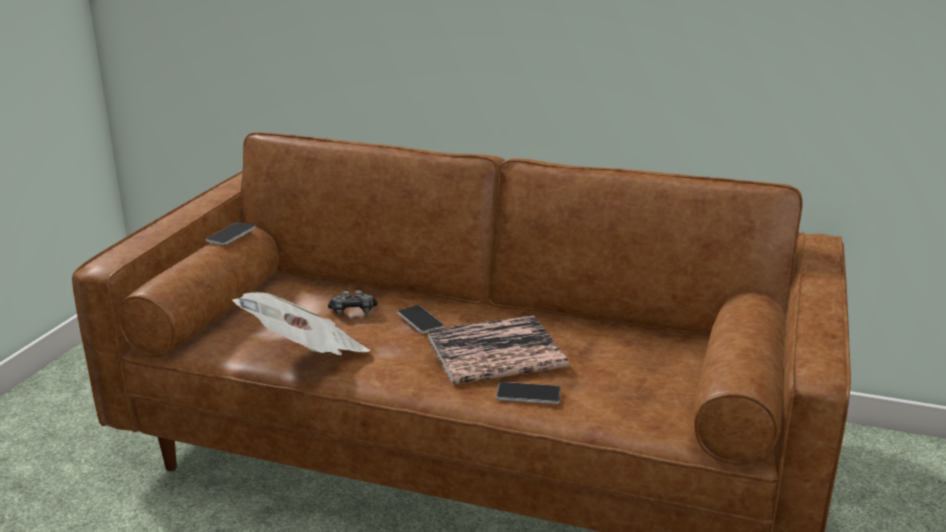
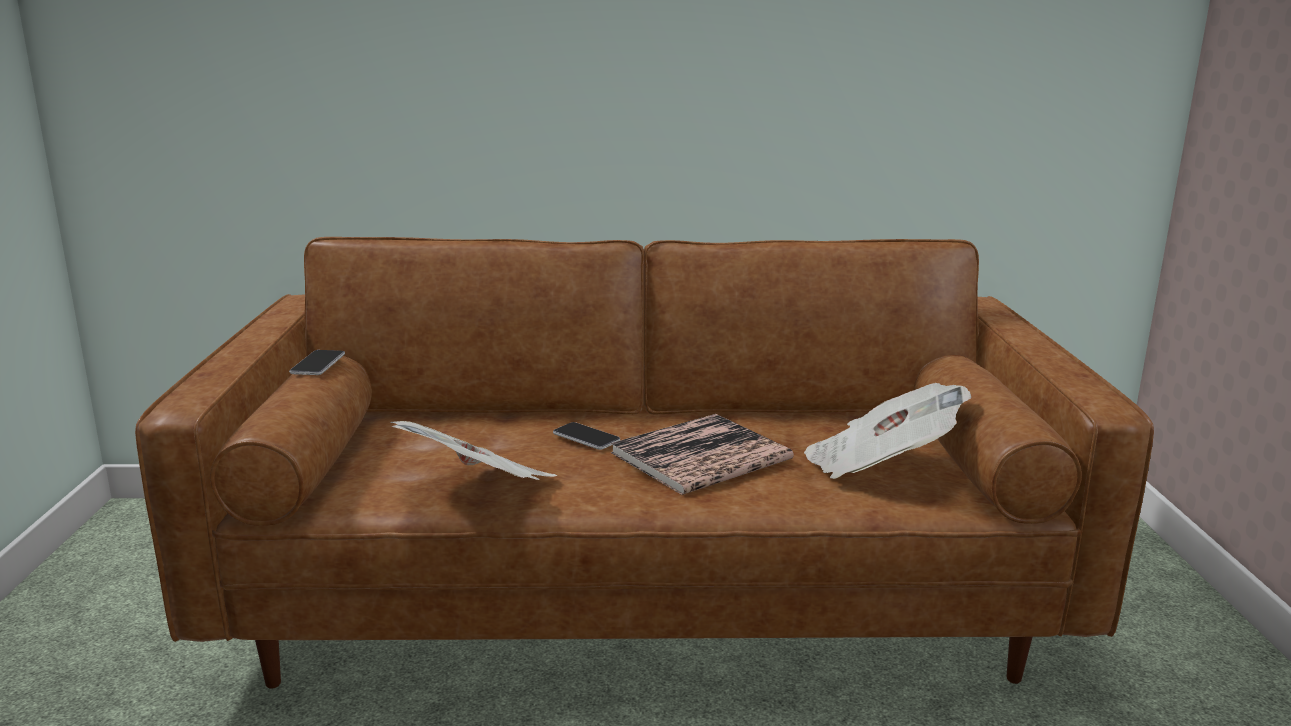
camera: 20 degrees left, 5 degrees down
(353, 311) = (496, 439): game controller -> none
(528, 394) = (774, 491): phone -> none
(638, 387) = (879, 466): none -> newspaper

